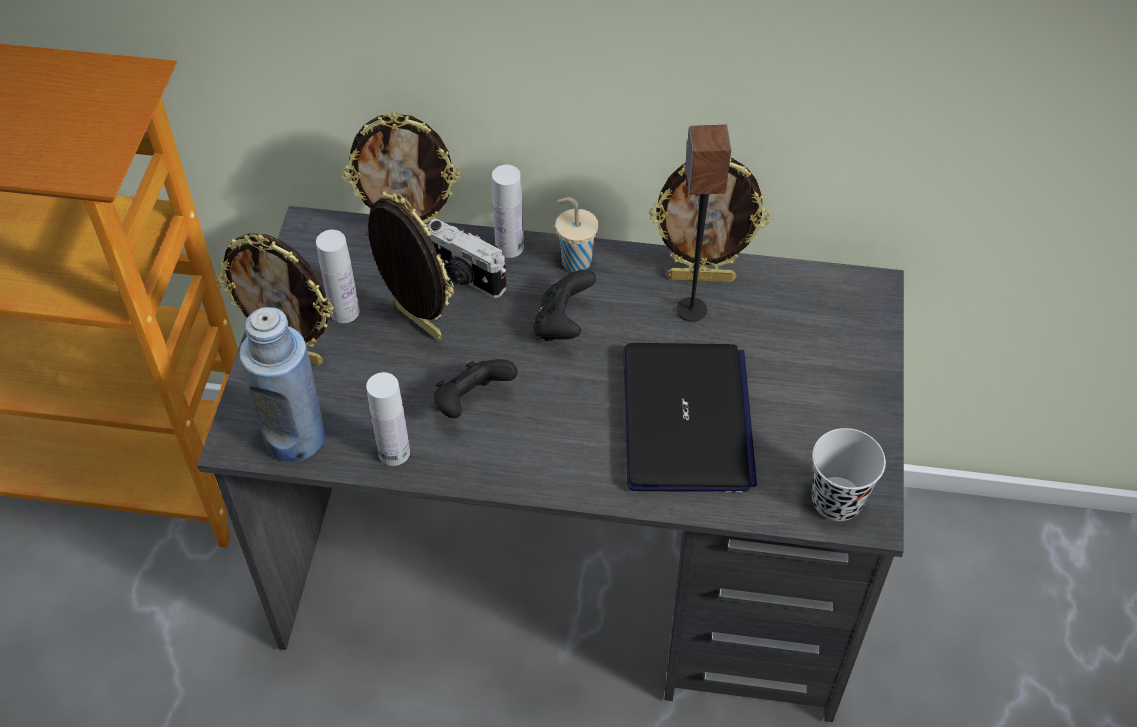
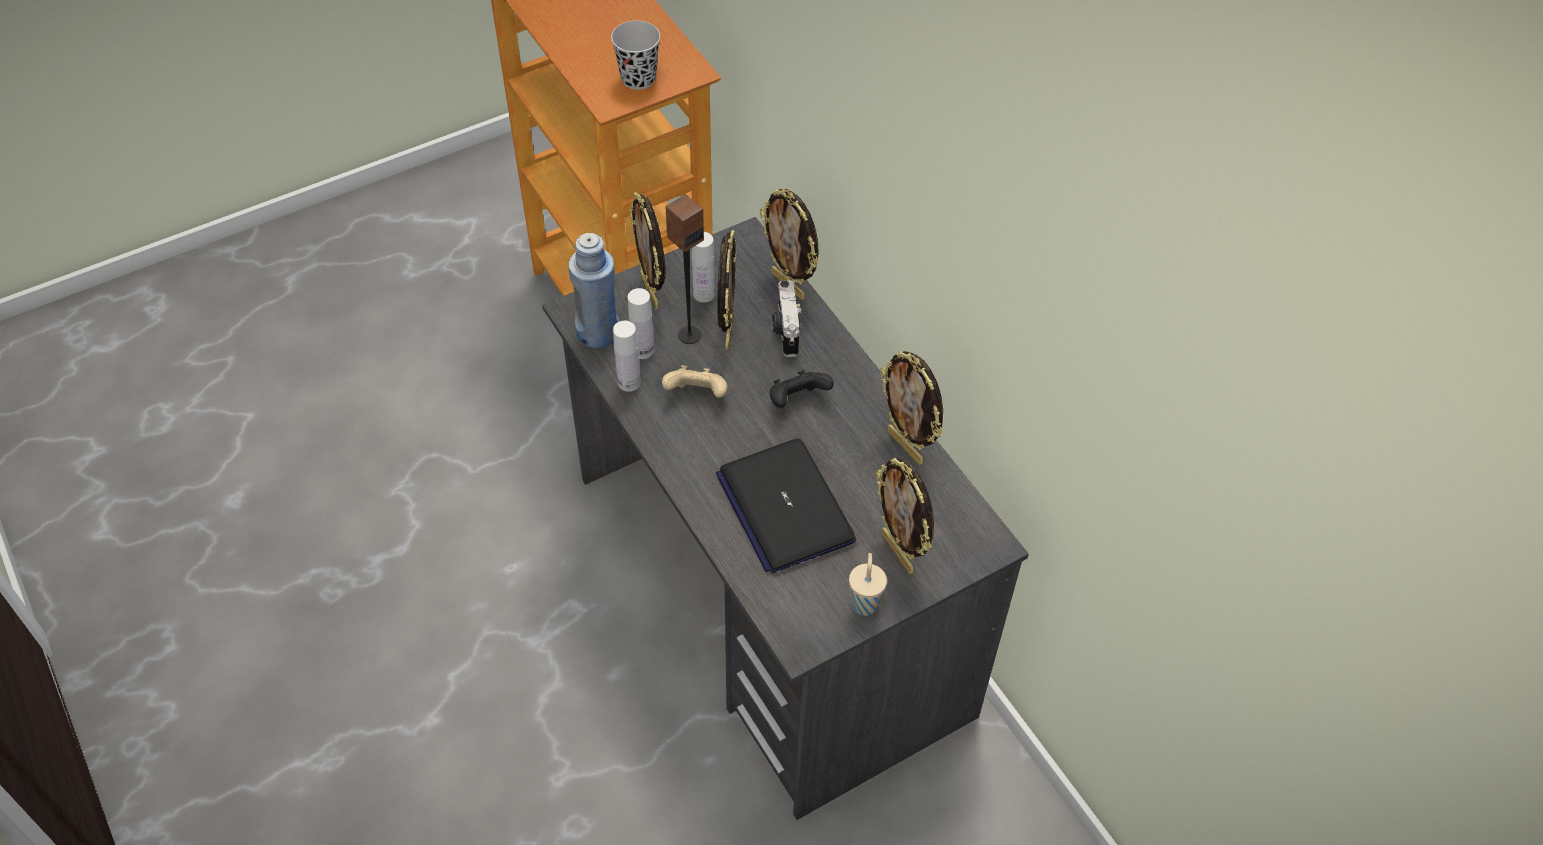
camera: 50 degrees right, 0 degrees up
(472, 402) = (697, 394): black game controller -> beige game controller
(509, 247) = (830, 337): white bottle -> white bottle (643, 350)
(575, 260) = (853, 375): beige cup -> beige cup (864, 603)
(686, 420) = (784, 506): laptop -> laptop turned 105 degrees clockwise
(691, 309) = (874, 457): speaker -> speaker (689, 334)
(823, 364) = (899, 553): none -> picture frame
(836, 500) = (796, 621): black cup -> black cup (638, 78)

